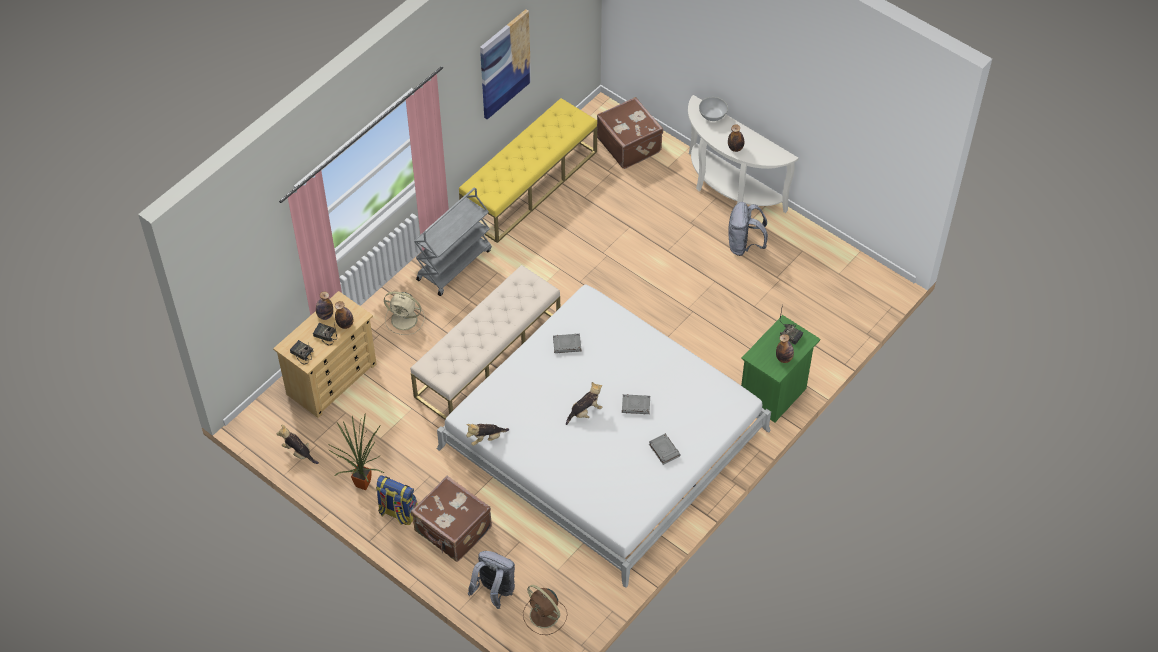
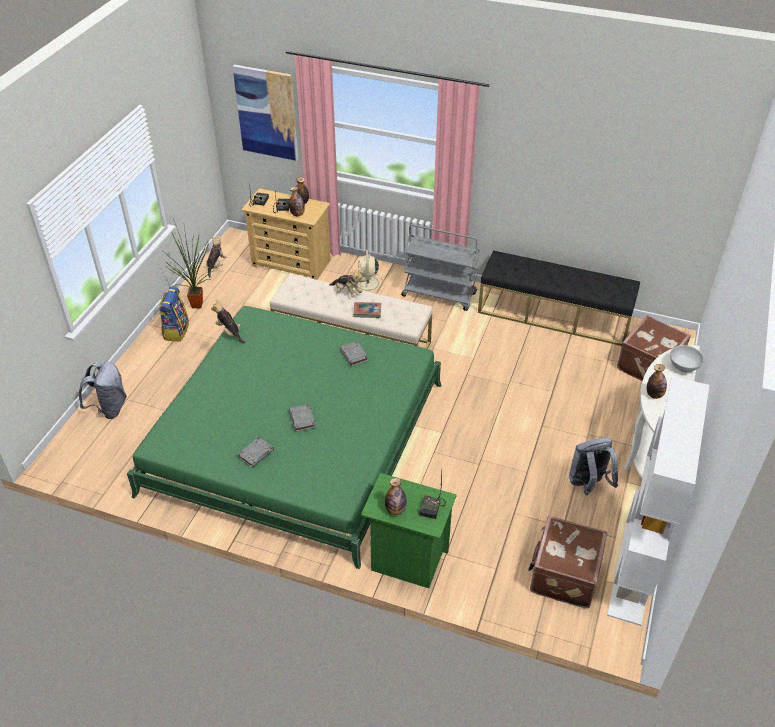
camera: 70 degrees right, 10 degrees down
(452, 531) = (166, 366): brown suitcase -> brown suitcase (563, 575)
(504, 64) = (580, 172): picture -> picture (267, 113)
(507, 317) = (367, 311): none -> book
(530, 184) = (554, 315): yellow bench -> black bench
(545, 616) = (90, 448): brown fan -> none
(585, 412) = (282, 387): plush toy -> plush toy (347, 292)
(604, 439) = (296, 437): white bed -> green bed
(837, 253) = (633, 572): none -> white bookcase

